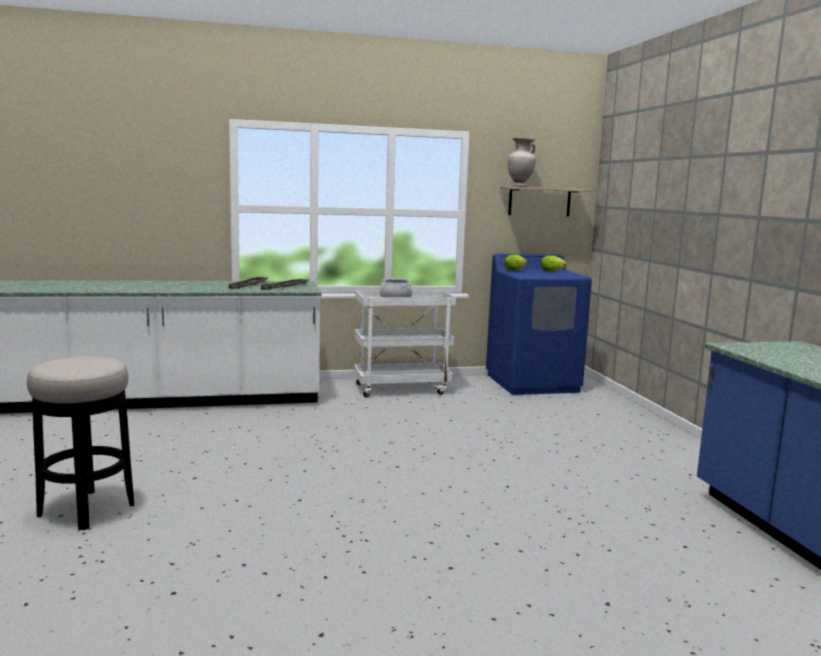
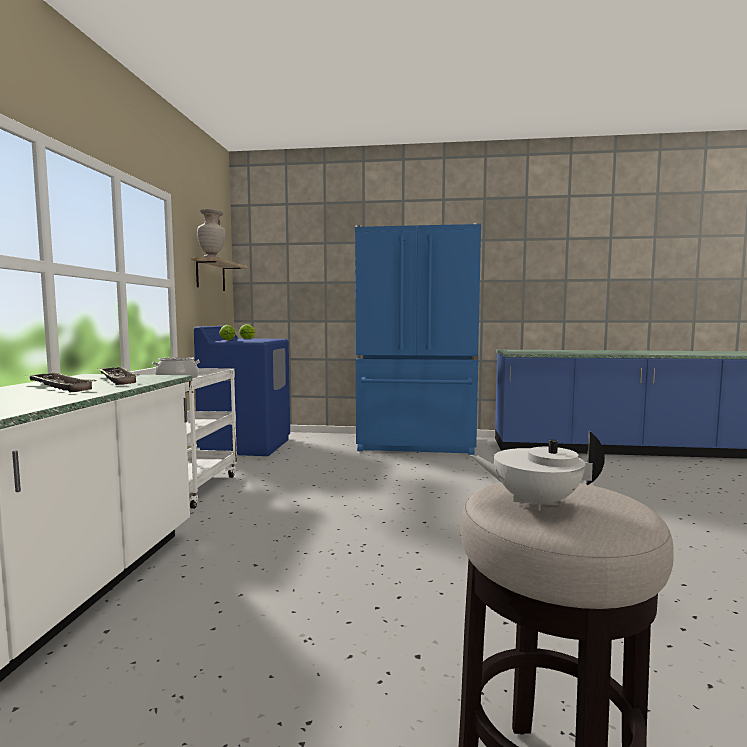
camera: 70 degrees left, 5 degrees down
(73, 359) = (535, 502): none -> white teapot
(653, 445) = (416, 445): none -> blue fridge

